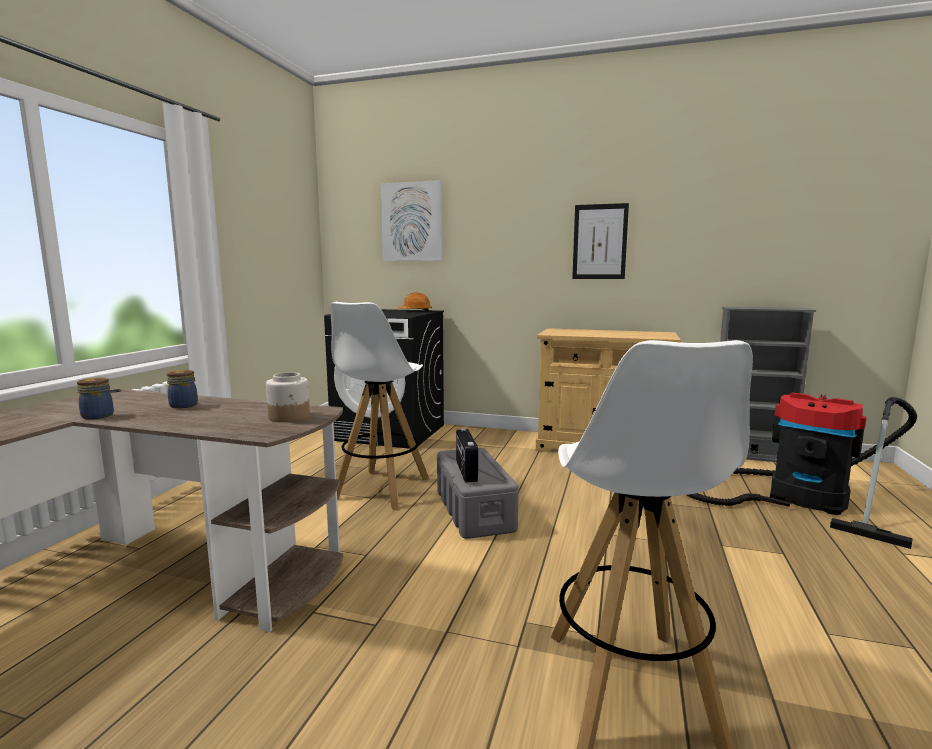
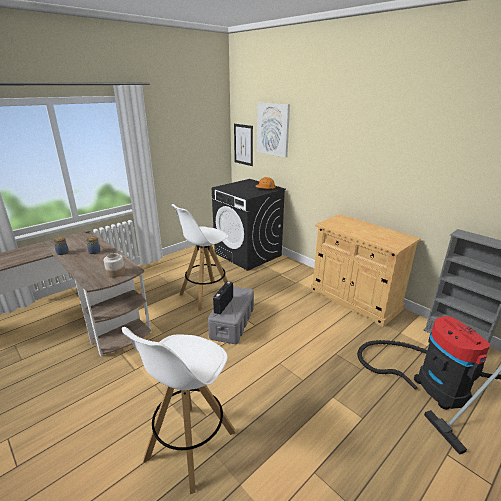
camera: 30 degrees right, 15 degrees up
(599, 242) = (380, 162): picture -> picture (243, 144)

